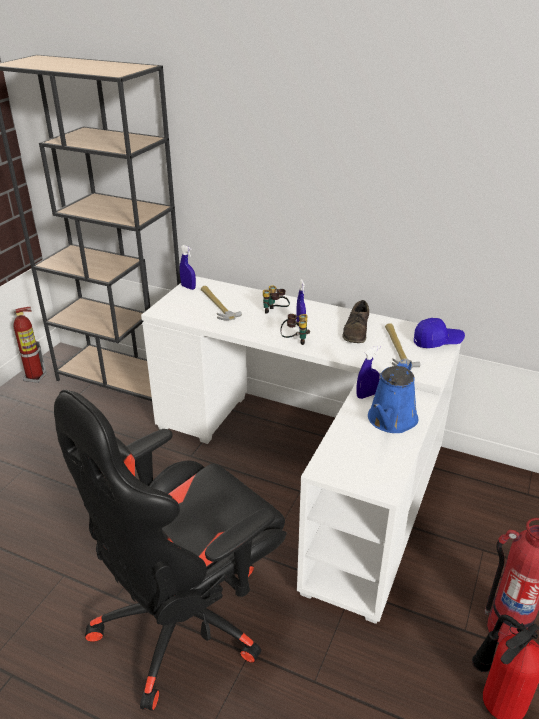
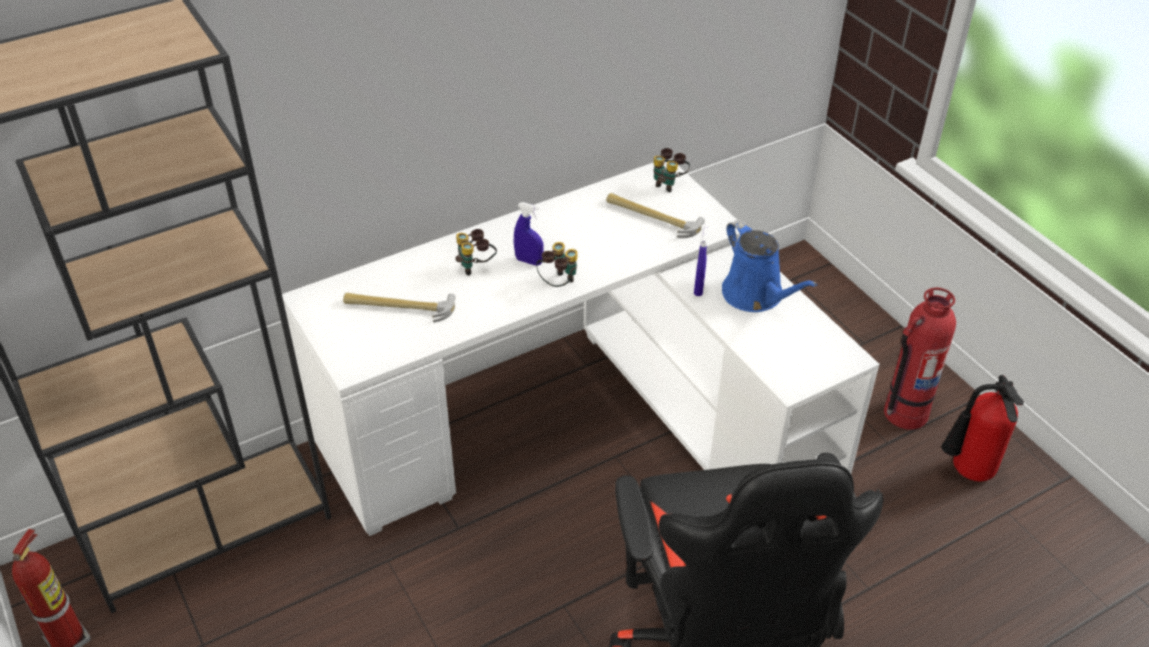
camera: 55 degrees left, 10 degrees up
(188, 287) = (317, 312): blue spray bottle -> none
(356, 331) = (587, 226): brown shoe -> none
(437, 342) = (668, 184): blue cap -> binoculars

